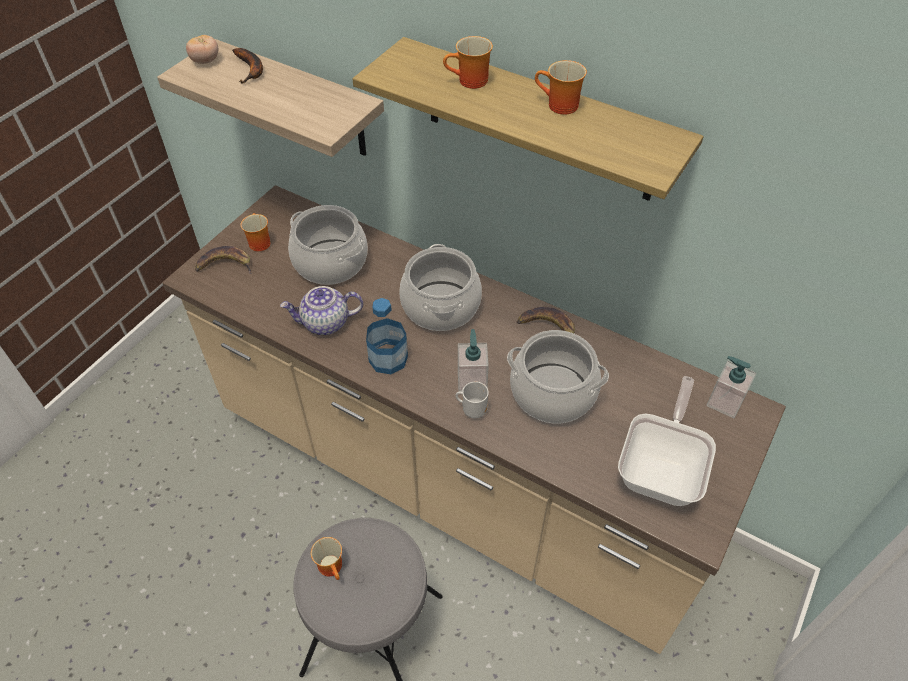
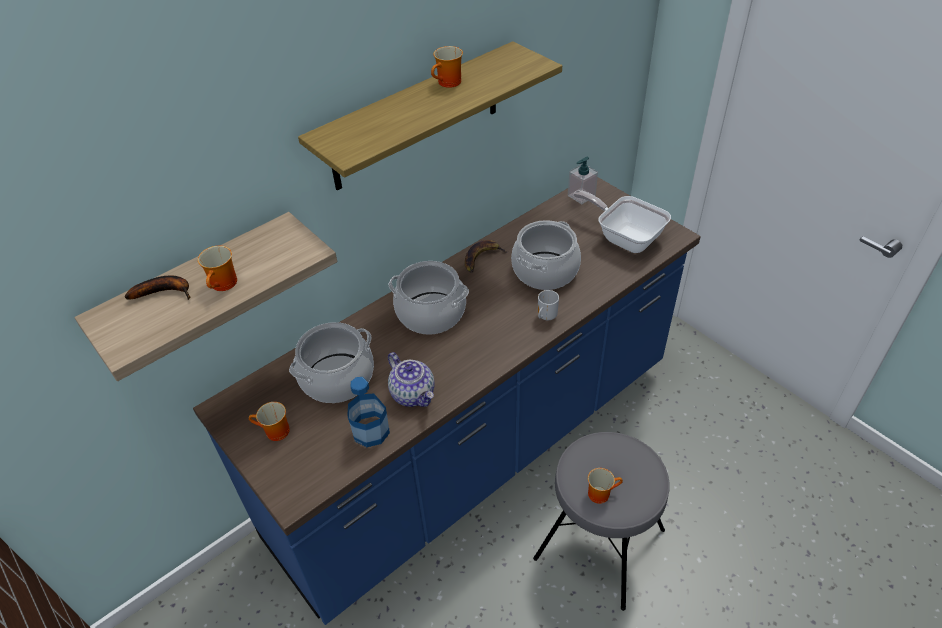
camera: 70 degrees left, 5 degrees down
(205, 61) = (117, 327): tomato -> none
(225, 264) = (291, 465): banana -> none
(325, 323) = (413, 394): teapot -> teapot turned 45 degrees counterclockwise
(388, 358) = (474, 357): bottle -> bottle (371, 431)
(454, 480) = (477, 451): beige counter -> blue counter
(470, 82) = (392, 114): mug -> mug (225, 285)
(472, 380) = (516, 311): soap dispenser -> none

